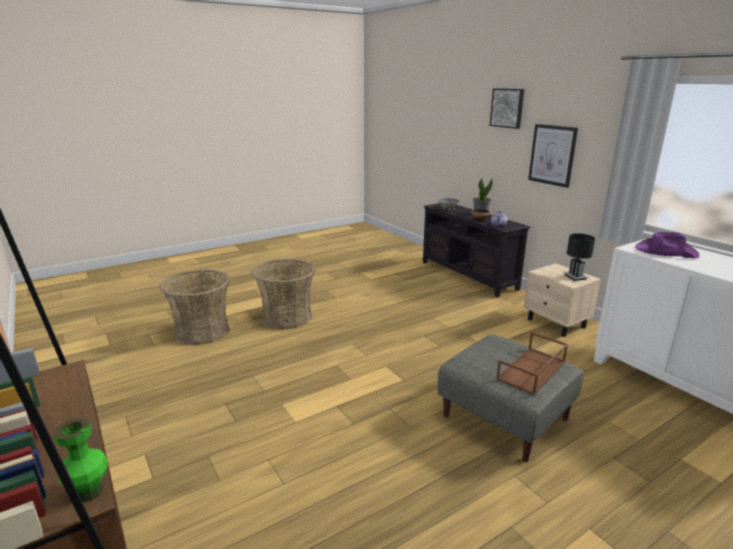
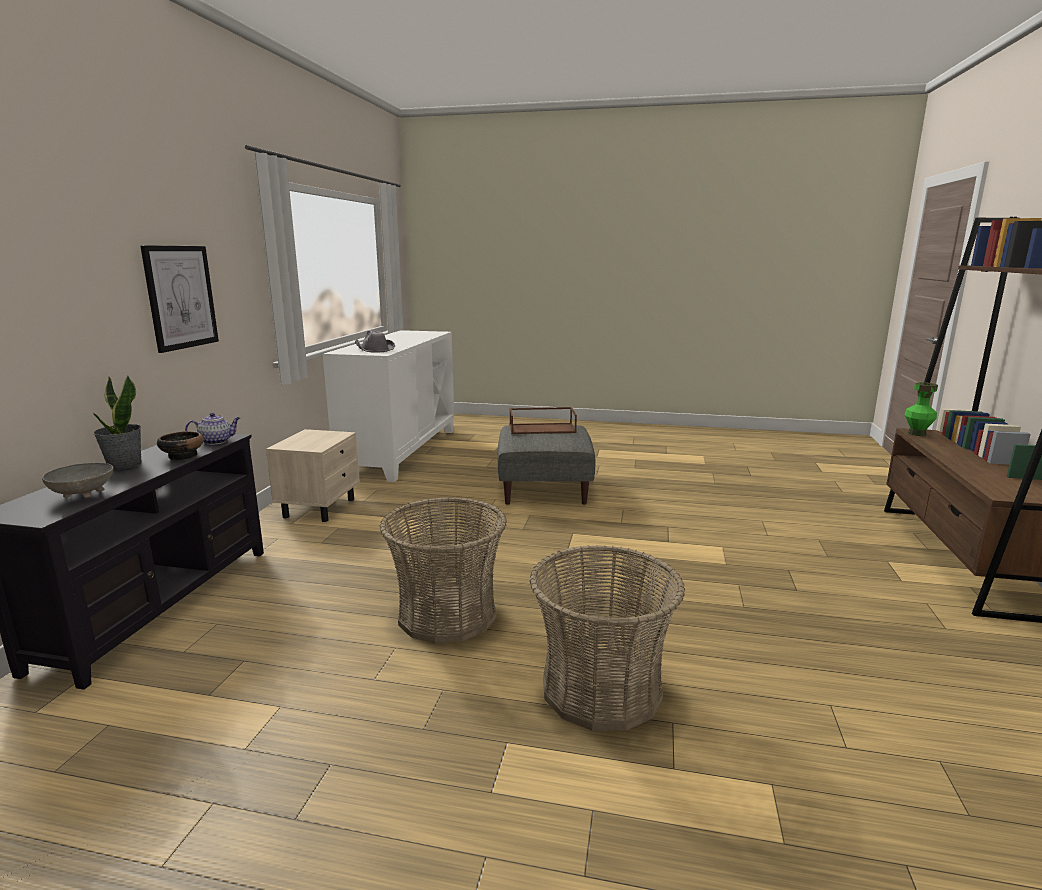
camera: 135 degrees left, 5 degrees down
(202, 331) = (812, 746): basket -> basket (447, 614)
(507, 108) = (68, 214): picture -> none
(575, 277) = (314, 435): black table lamp -> none
(665, 251) = (374, 349): purple hat -> grey hat

